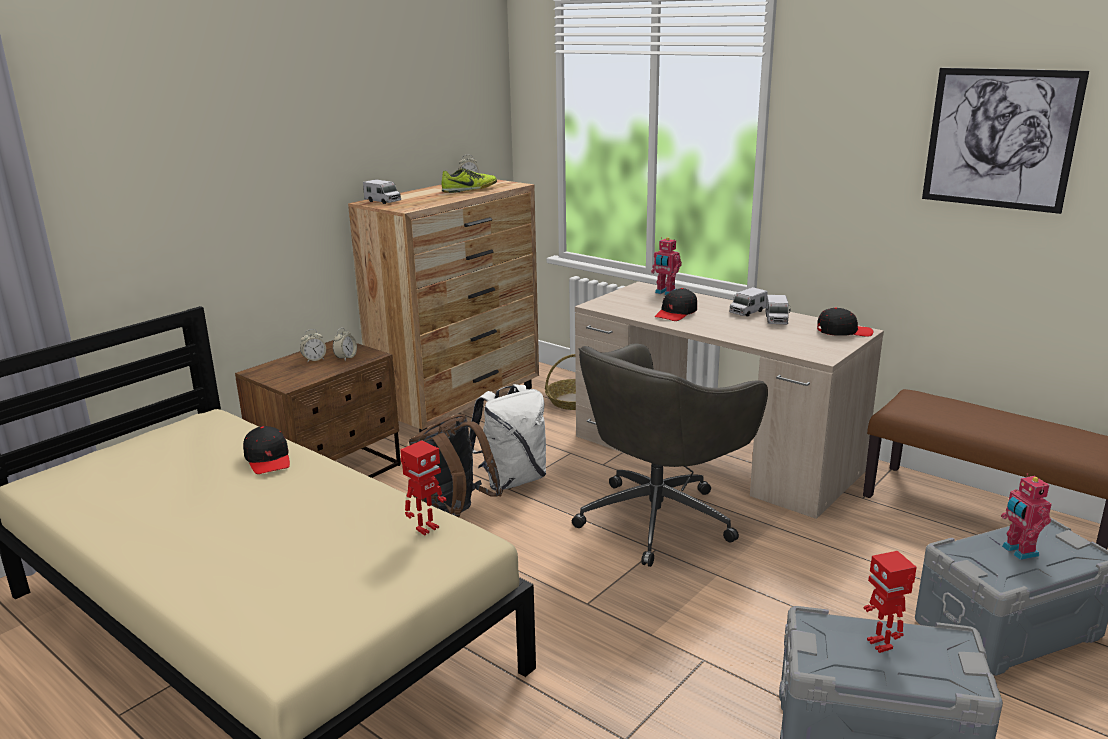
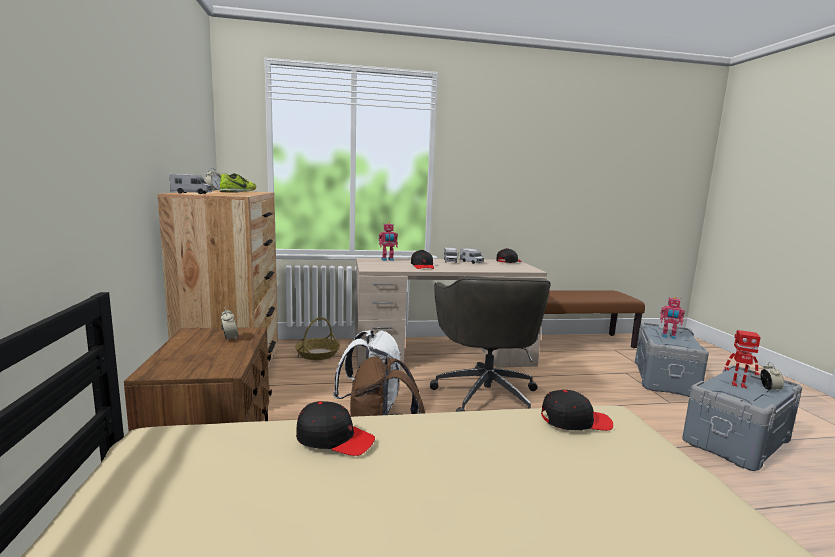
camera: 50 degrees left, 10 degrees down
(314, 360) = (199, 347): alarm clock -> alarm clock (769, 389)
(426, 528) = (575, 421): toy robot -> black cap
(1000, 139) = (555, 157): picture -> none

